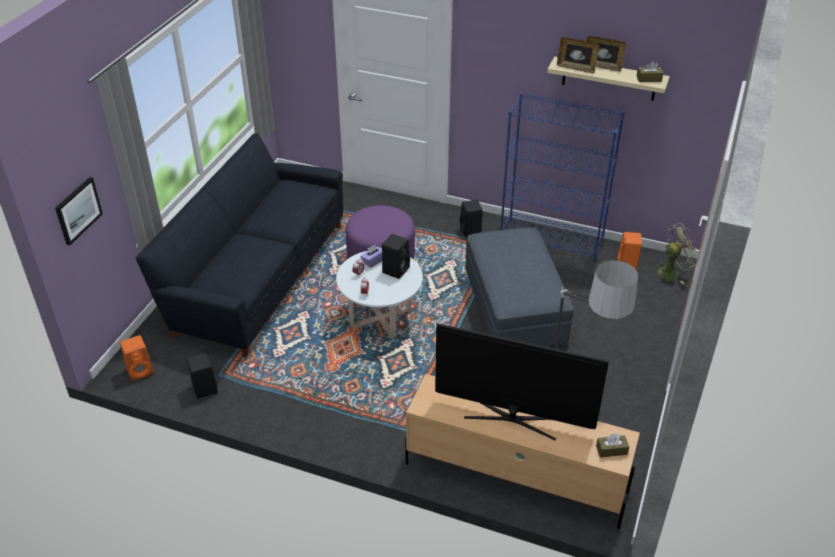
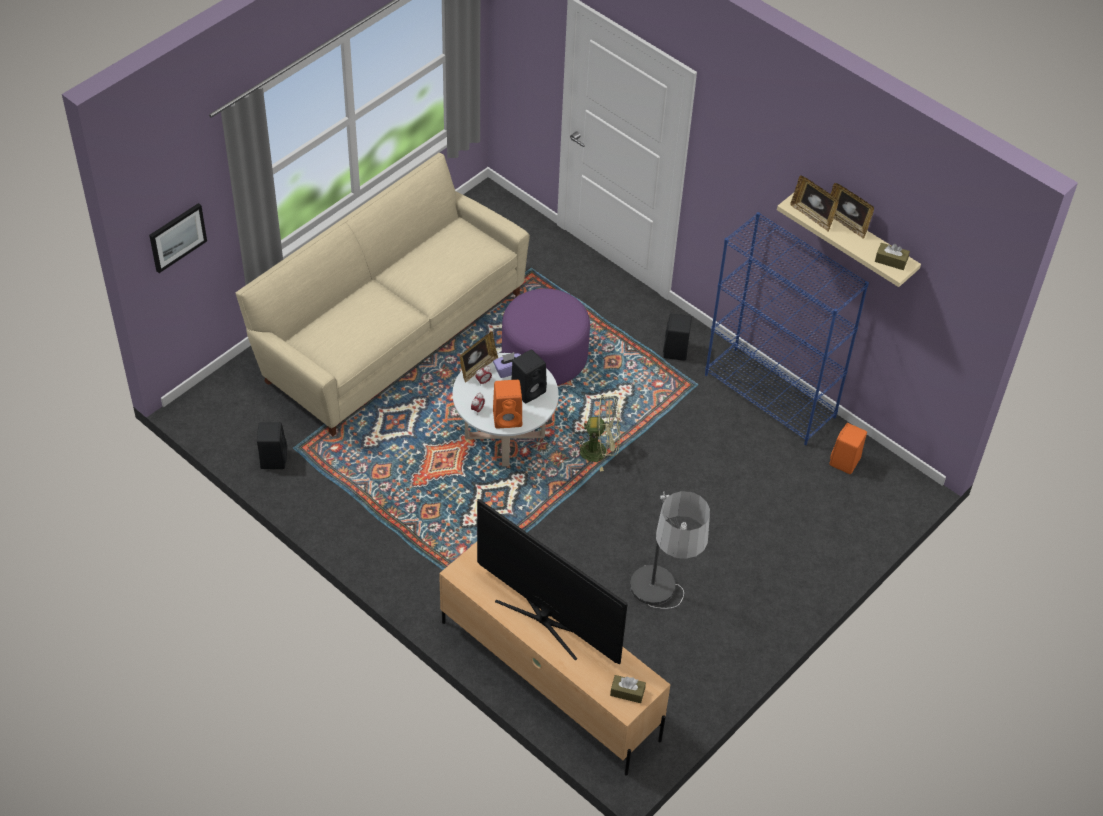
camera: 20 degrees right, 10 degrees up
(141, 370) = (216, 413): orange speaker -> orange speaker (508, 418)
(256, 277) = (389, 333): black sofa -> beige sofa
(349, 266) = (477, 368): none -> picture frame
(514, 307) = (668, 474): grey ottoman -> none
(671, 272) = (893, 493): green fan -> green fan (599, 451)

